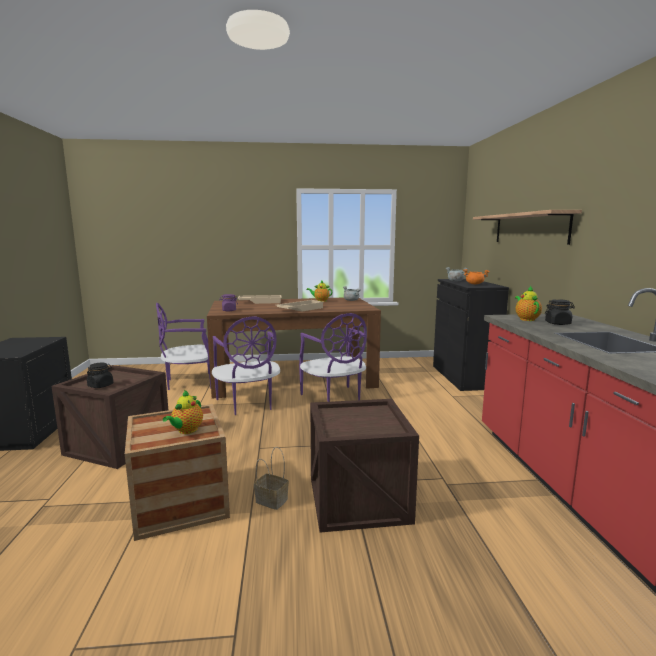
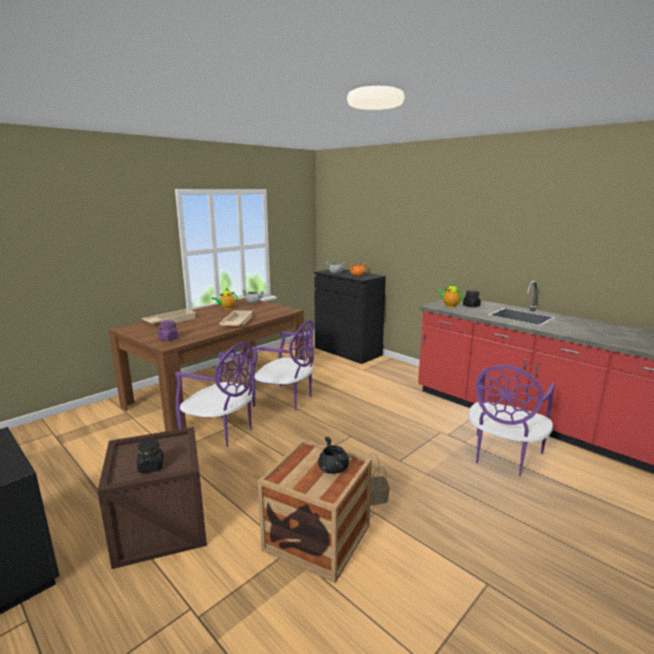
camera: 40 degrees left, 5 degrees up
(186, 431) = (332, 469): teapot -> black cooking pot
(189, 382) = (113, 433): purple chair -> purple chair (502, 456)
(358, 499) = (420, 468): crate -> none
(529, 228) = (405, 231): shelf -> none

